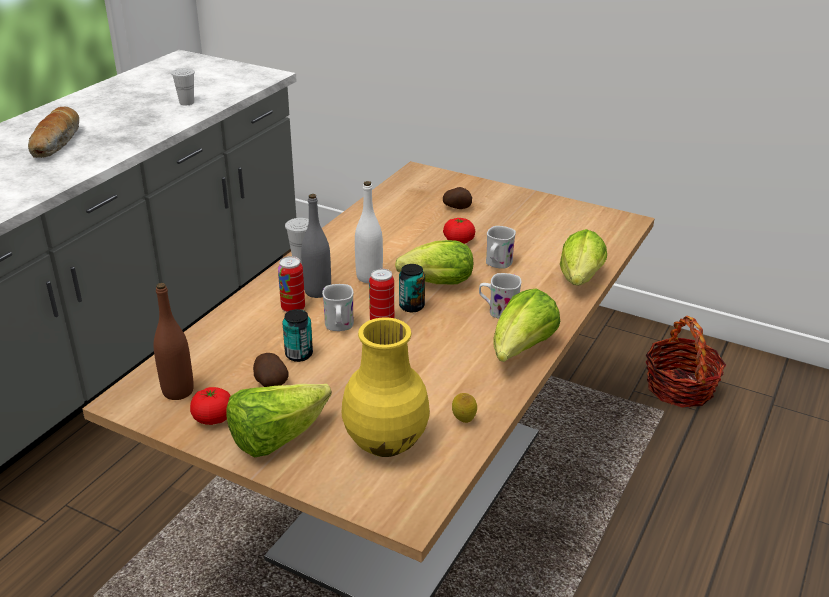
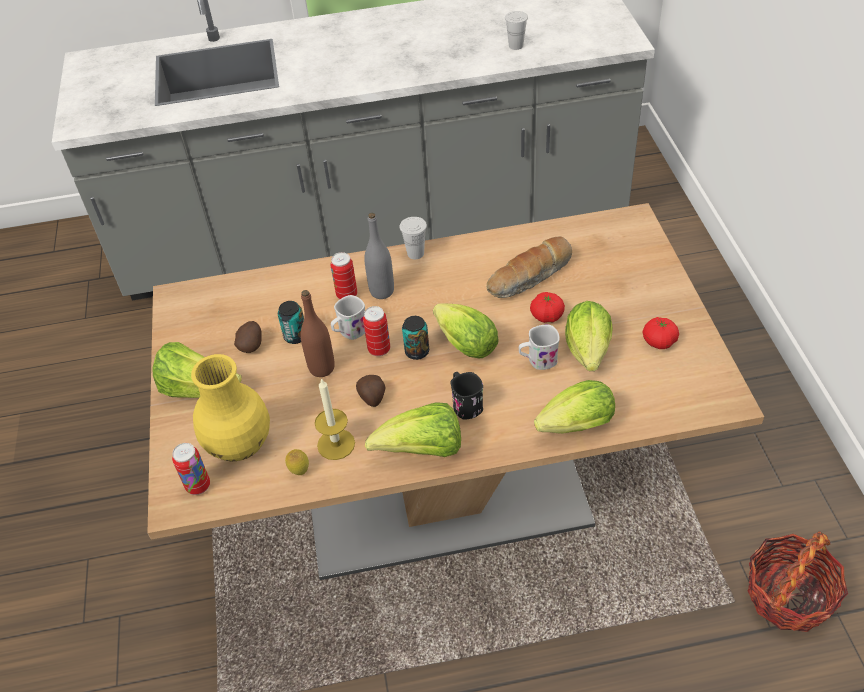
camera: 55 degrees right, 15 degrees up
(57, 143) = (376, 48): bread -> bread (530, 277)
(178, 391) = (204, 311): brown bottle -> brown bottle (321, 368)
(213, 418) = (192, 346): tomato -> tomato (659, 341)
(369, 277) = (431, 303): white bottle -> none
(404, 490) = (198, 486): none -> can
(457, 207) = (602, 280): potato -> potato (372, 398)
(458, 389) = (336, 444): none -> candle
(498, 311) = (465, 404): white mug -> black mug
(519, 244) = (588, 354): none -> lettuce

